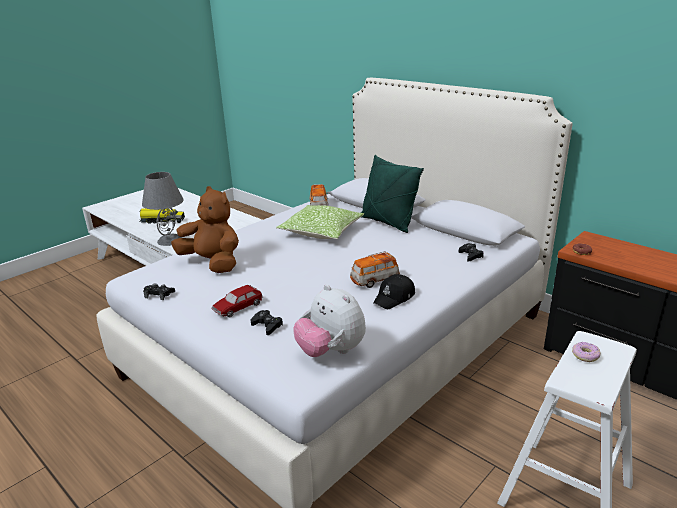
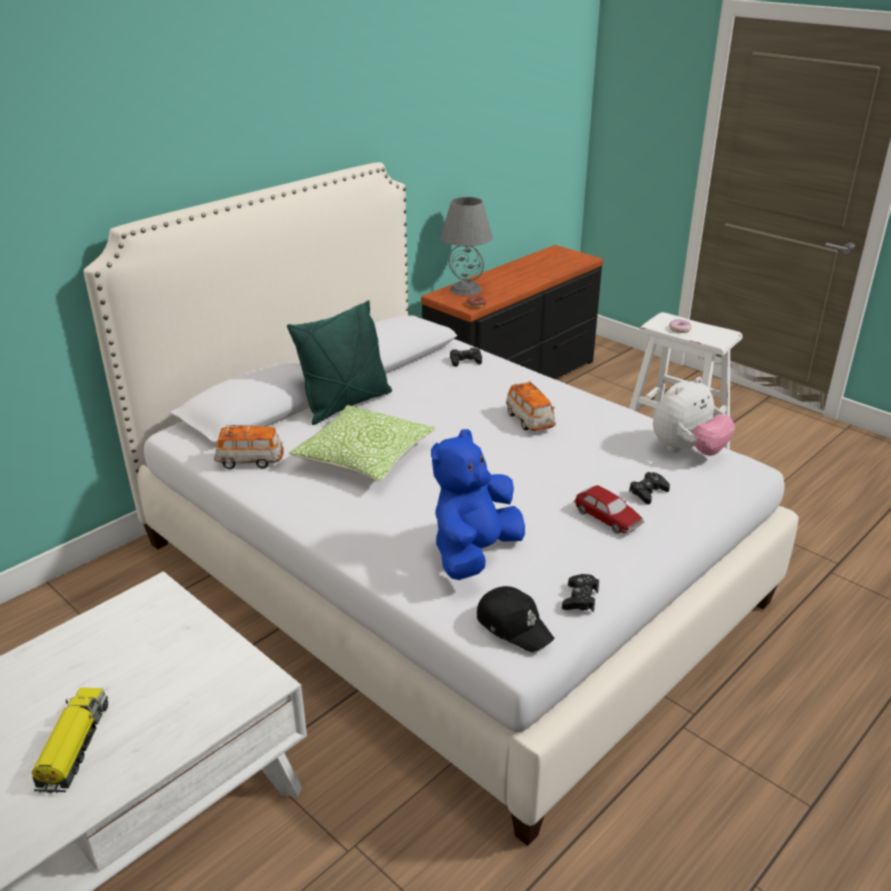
camera: 90 degrees left, 5 degrees up
(170, 240) = (216, 705): grey table lamp -> grey table lamp (466, 289)
(212, 263) = (474, 553): brown plush toy -> blue plush toy
(394, 297) = (570, 411): black cap -> black cap (514, 625)

